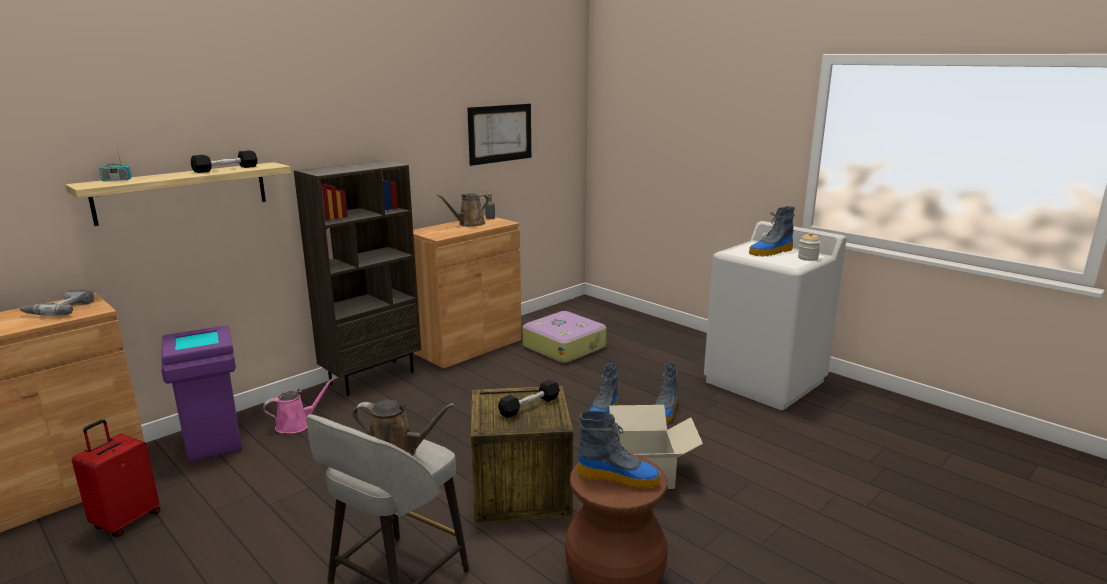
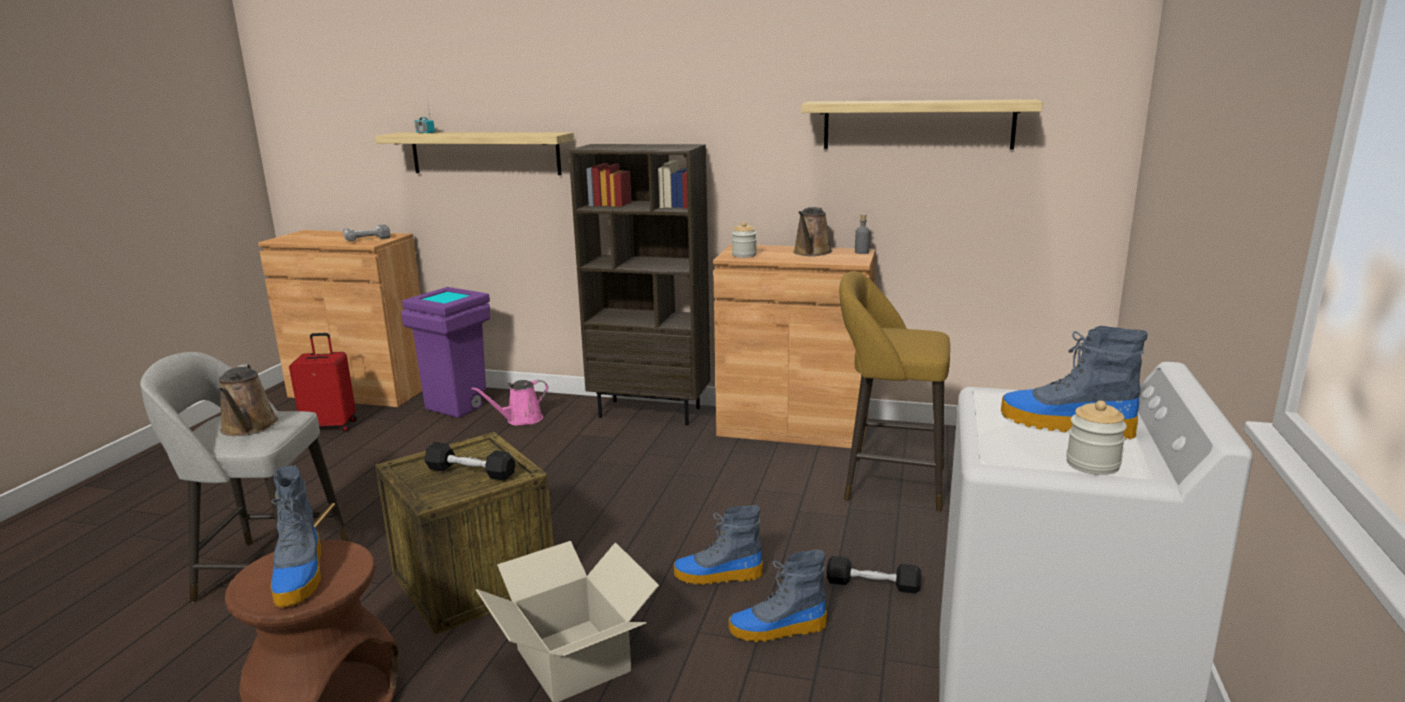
camera: 60 degrees right, 0 degrees up
(225, 169) = (511, 133): black dumbbell -> black dumbbell (872, 584)
(296, 424) = (521, 420): pink watering can -> pink watering can turned 120 degrees clockwise
(442, 234) = (744, 255): none -> jar
(469, 224) = (811, 253): brown watering can -> brown watering can turned 90 degrees counterclockwise
(500, 133) = (917, 124): picture -> shelf
(564, 346) = (887, 482): suitcase -> yellow stool

